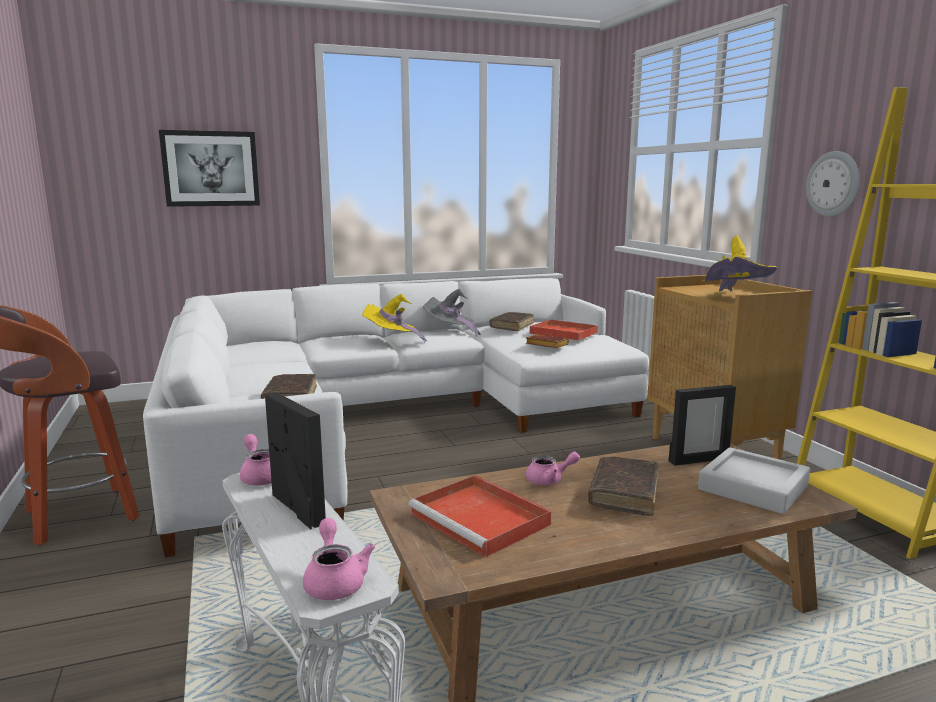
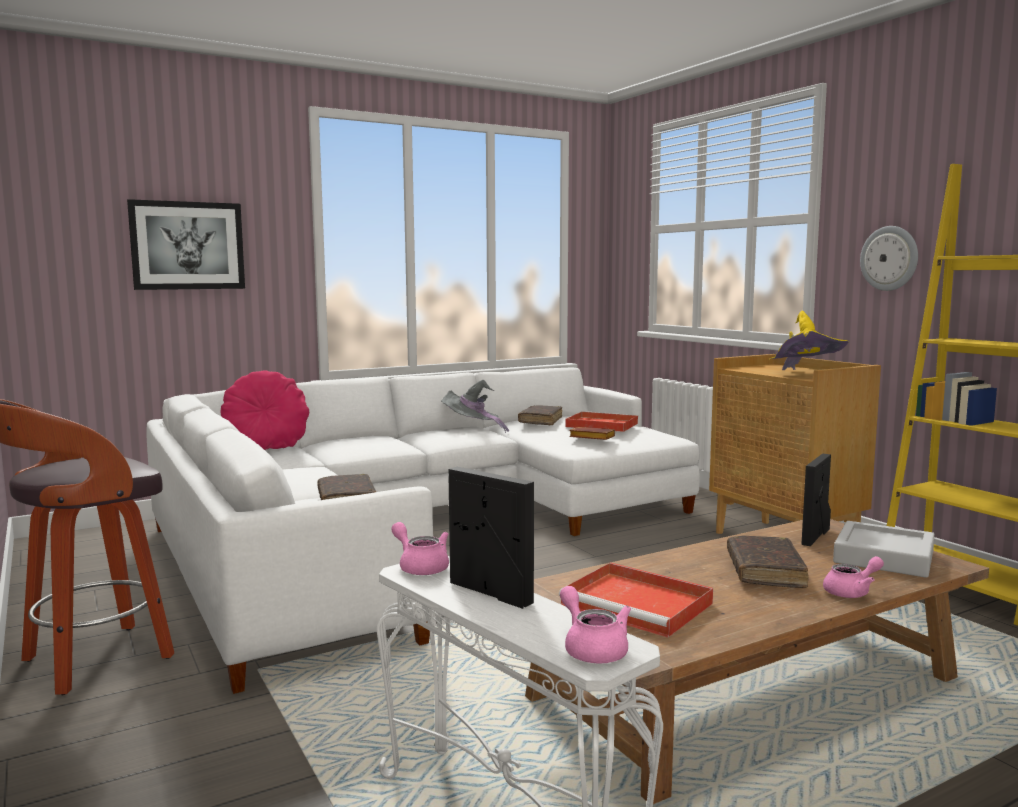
camera: 10 degrees left, 5 degrees down
(266, 343) = (267, 448): none -> pink pillow
(391, 340) = (414, 440): yellow hat -> none
(549, 480) = (681, 564): pink teapot -> pink teapot (852, 592)
(698, 460) = (815, 537): picture frame -> picture frame turned 150 degrees clockwise

